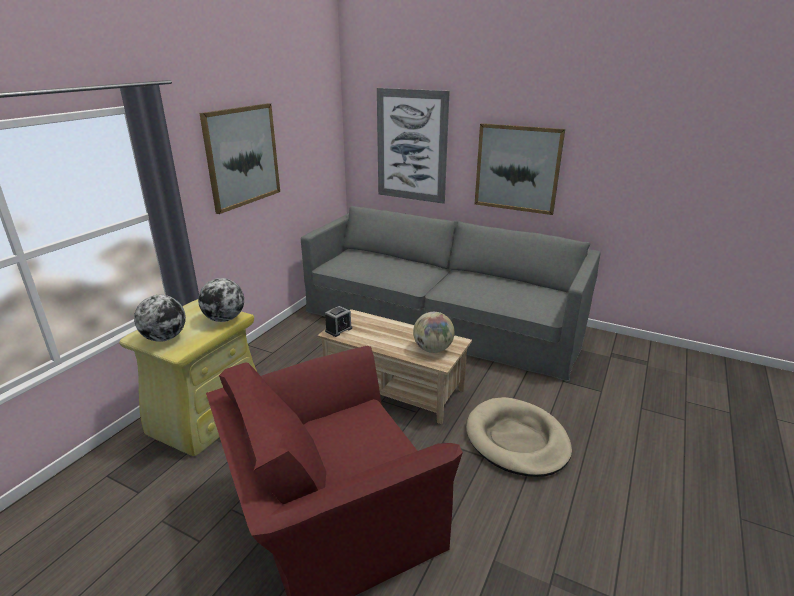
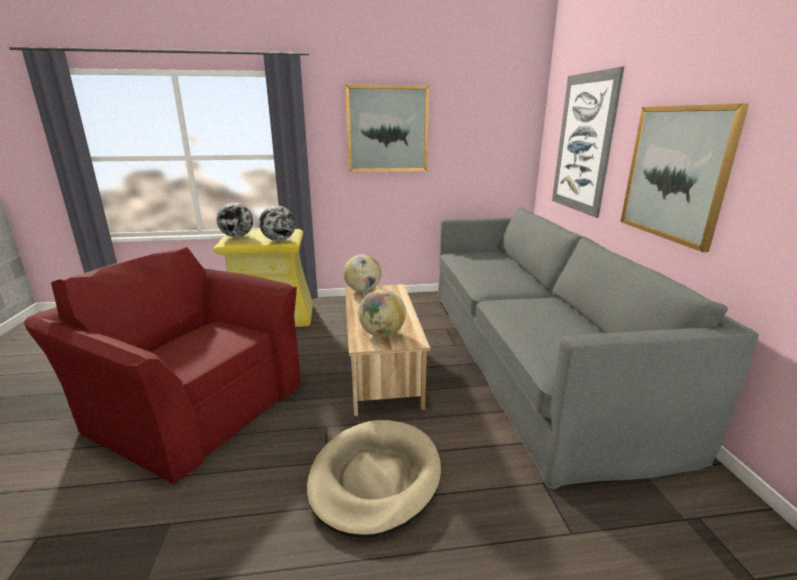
camera: 55 degrees right, 5 degrees down
(338, 330) = (363, 290): alarm clock -> globe

